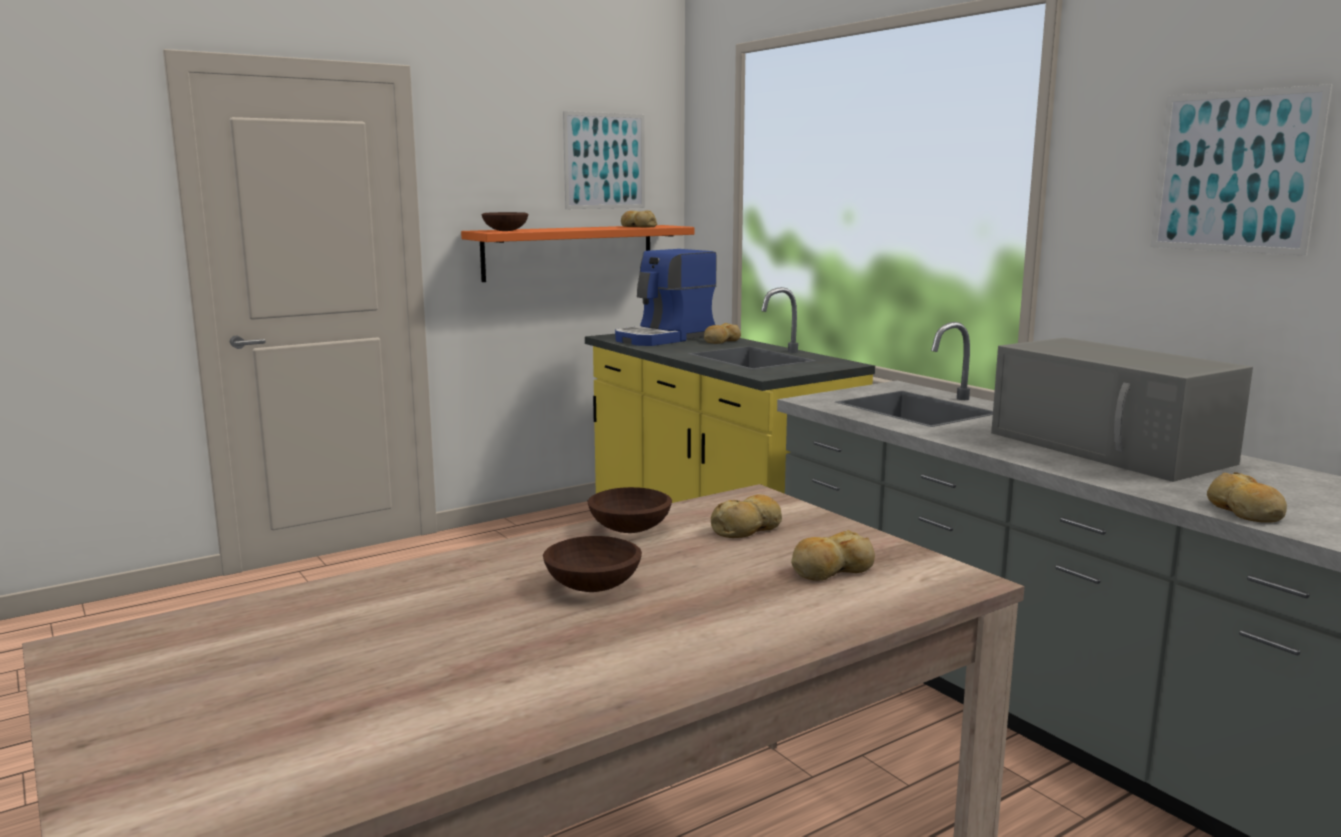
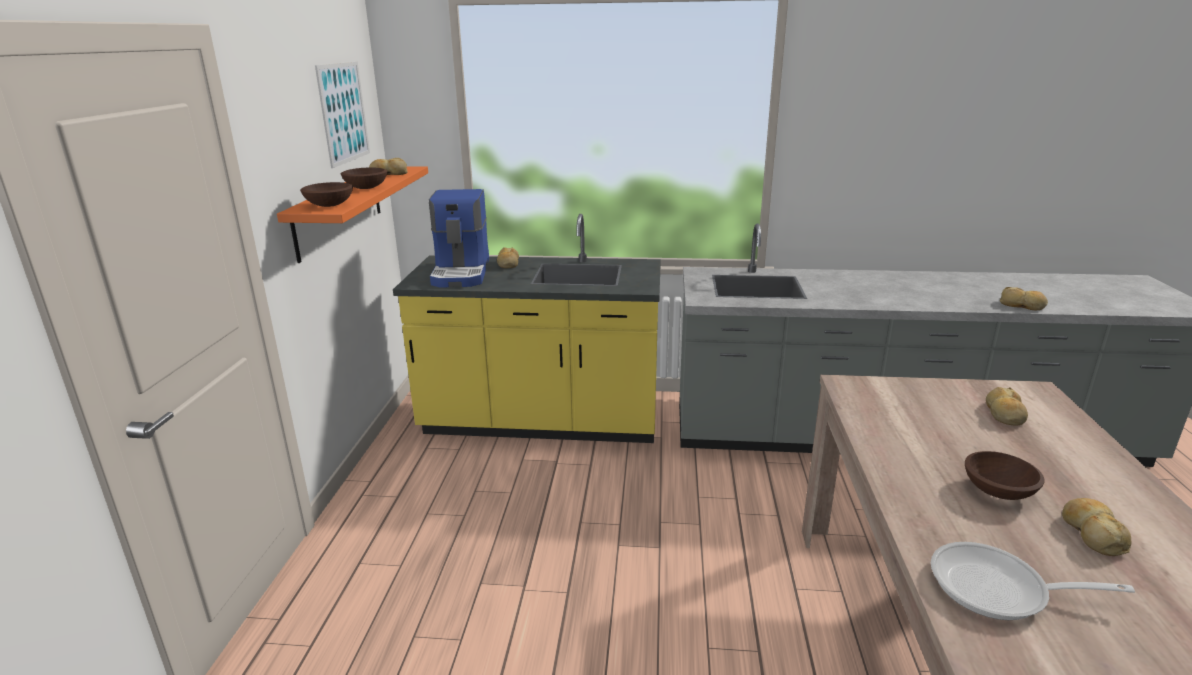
camera: 50 degrees left, 10 degrees up
(369, 604) = (998, 590): none -> frying pan
(629, 529) = (886, 442): brown bowl -> brown bowl (366, 188)
(748, 528) = (912, 408): bread -> bread (1092, 533)
(1111, 448) = (894, 285): grey microwave -> none
(1234, 172) = (903, 116): picture -> none

